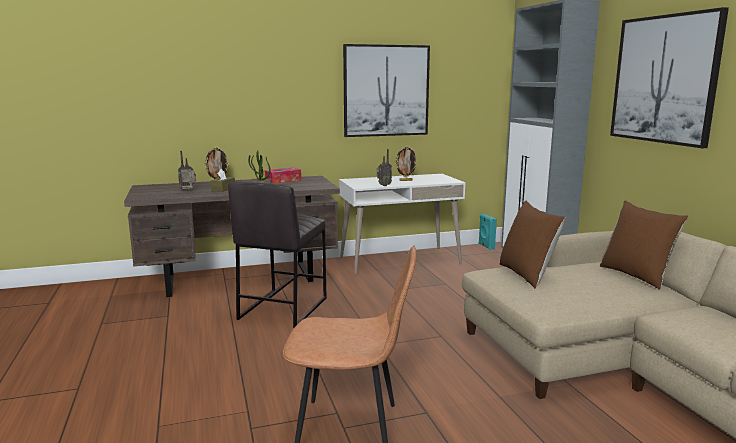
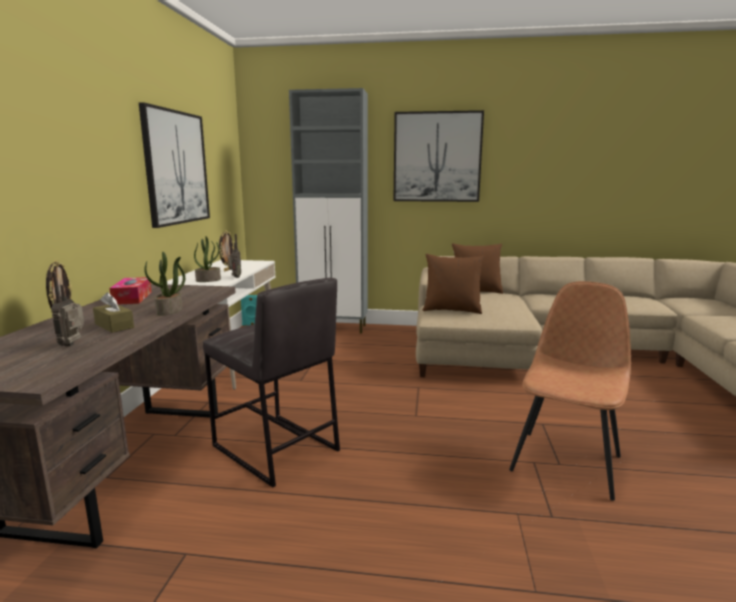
camera: 65 degrees left, 0 degrees up
(365, 183) = (208, 280): none -> potted plant

